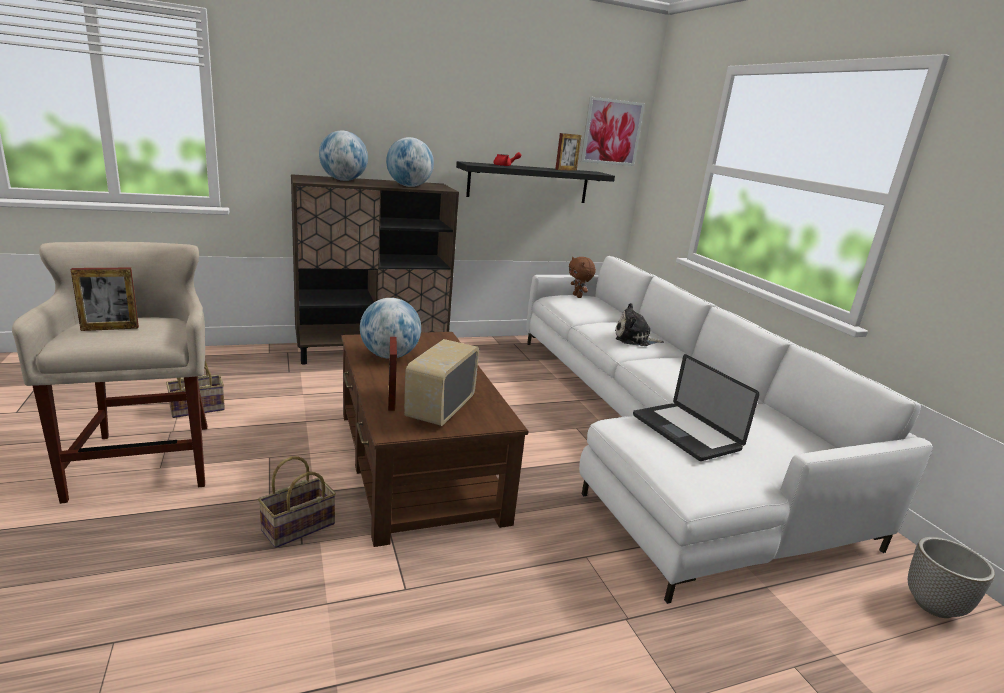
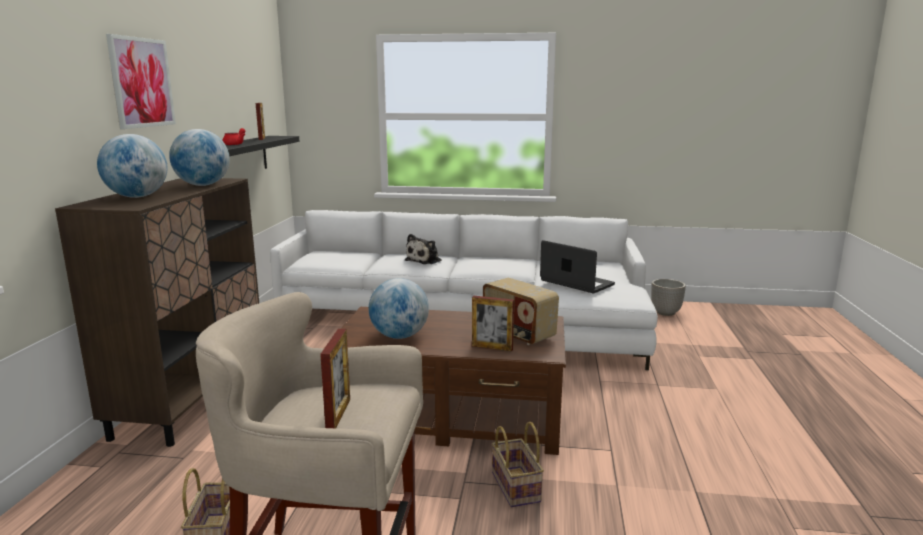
camera: 60 degrees left, 5 degrees down
(578, 296) = (313, 254): brown plush toy -> none
(612, 132) = (268, 96): picture -> picture (141, 82)
(685, 432) = (576, 283): laptop -> laptop turned 135 degrees counterclockwise

